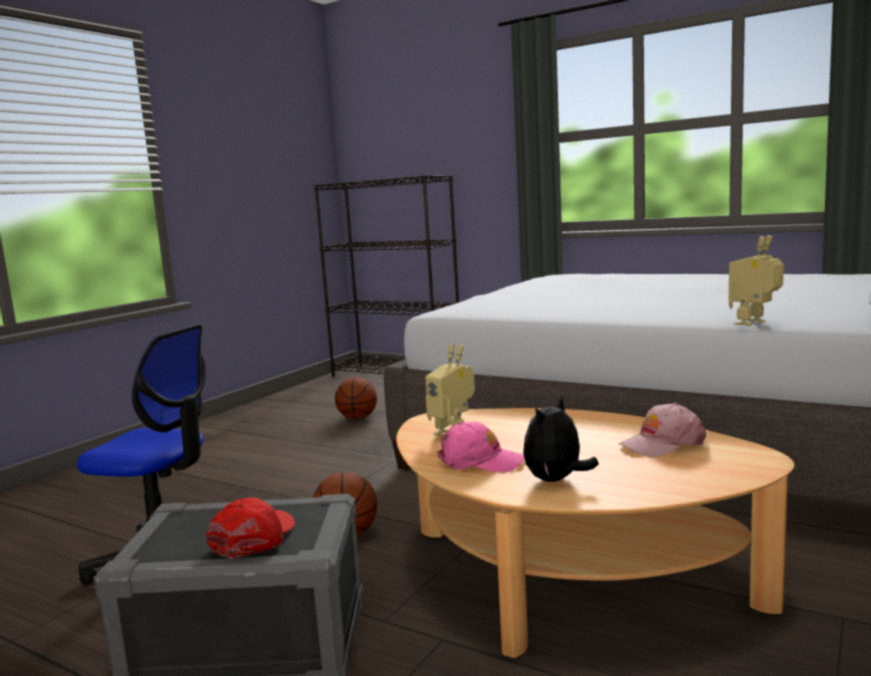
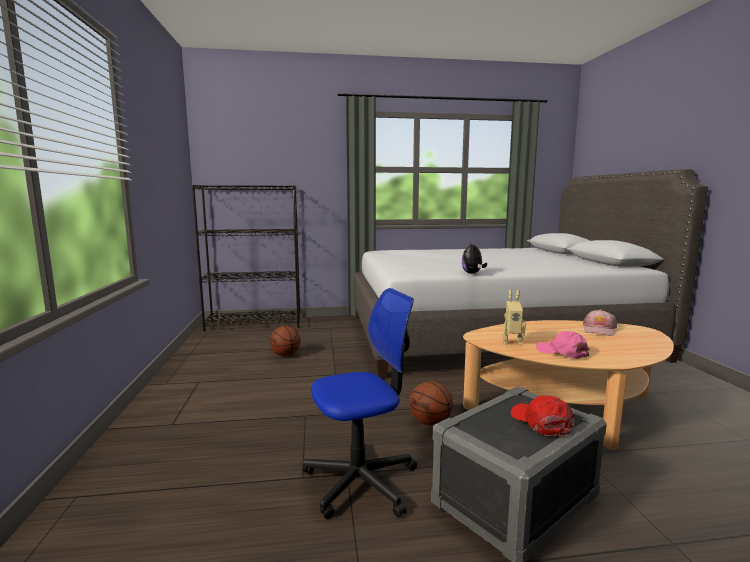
camera: 40 degrees left, 0 degrees up
(480, 461) = (562, 352): pink cap -> pink cap turned 120 degrees counterclockwise
(556, 480) = (613, 353): plush toy -> plush toy (473, 273)
(754, 323) = (578, 270): toy robot -> none

